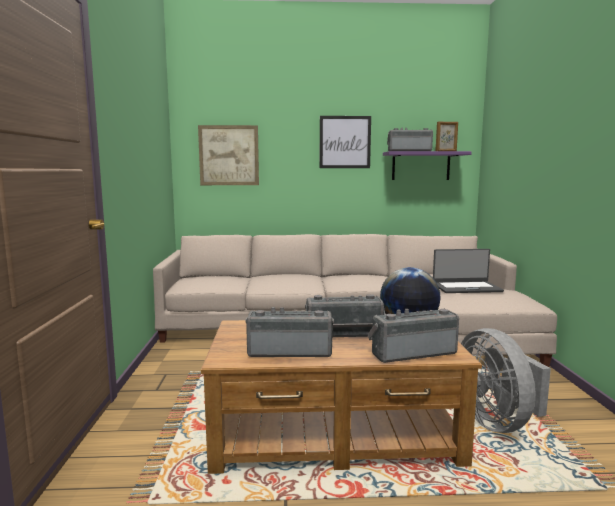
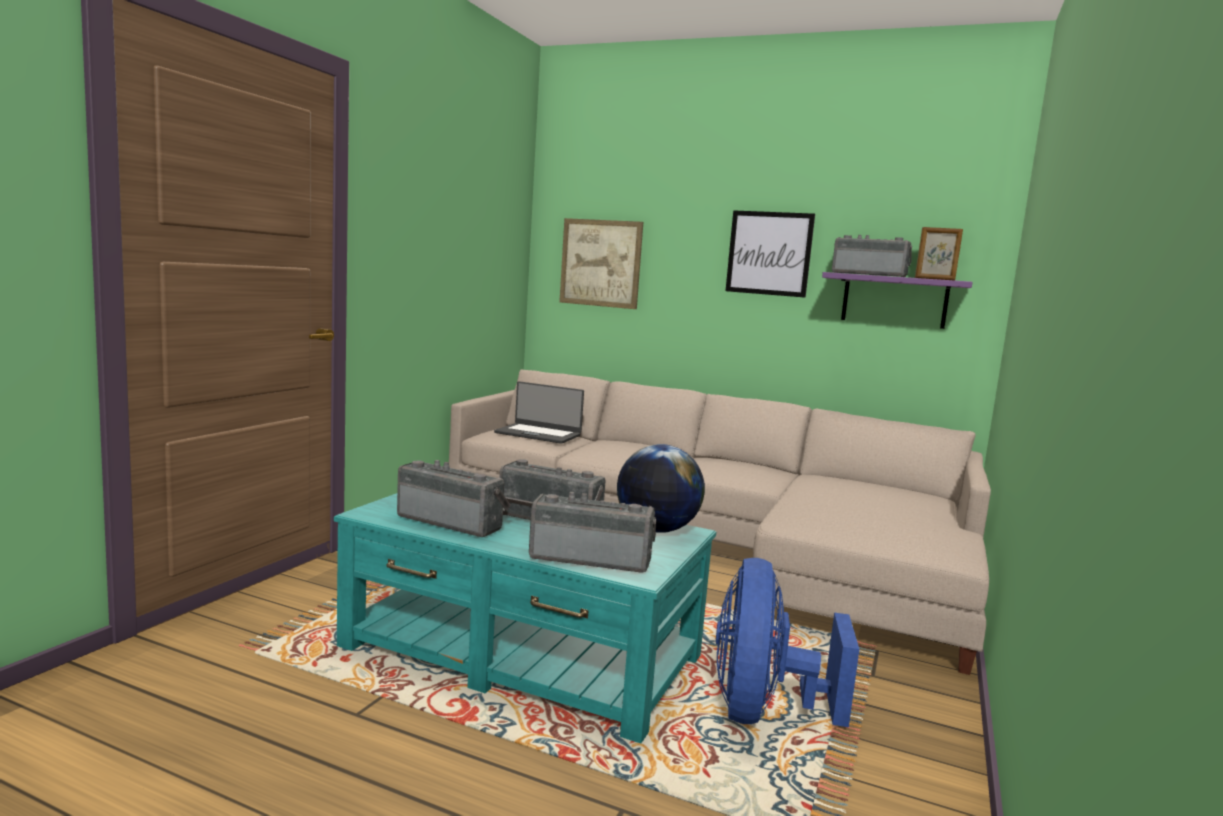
camera: 25 degrees right, 0 degrees up
(335, 433) = (523, 653): brown coffee table -> turquoise coffee table
(466, 288) = (878, 510): laptop -> laptop (538, 434)
(497, 422) = (762, 711): grey fan -> blue fan

